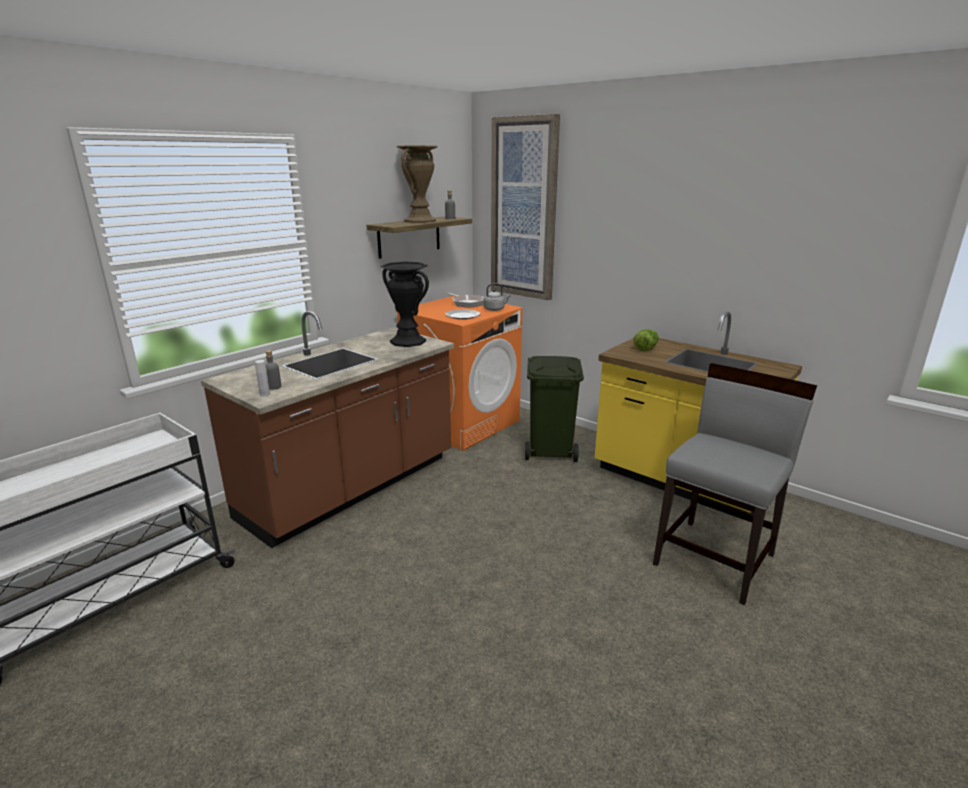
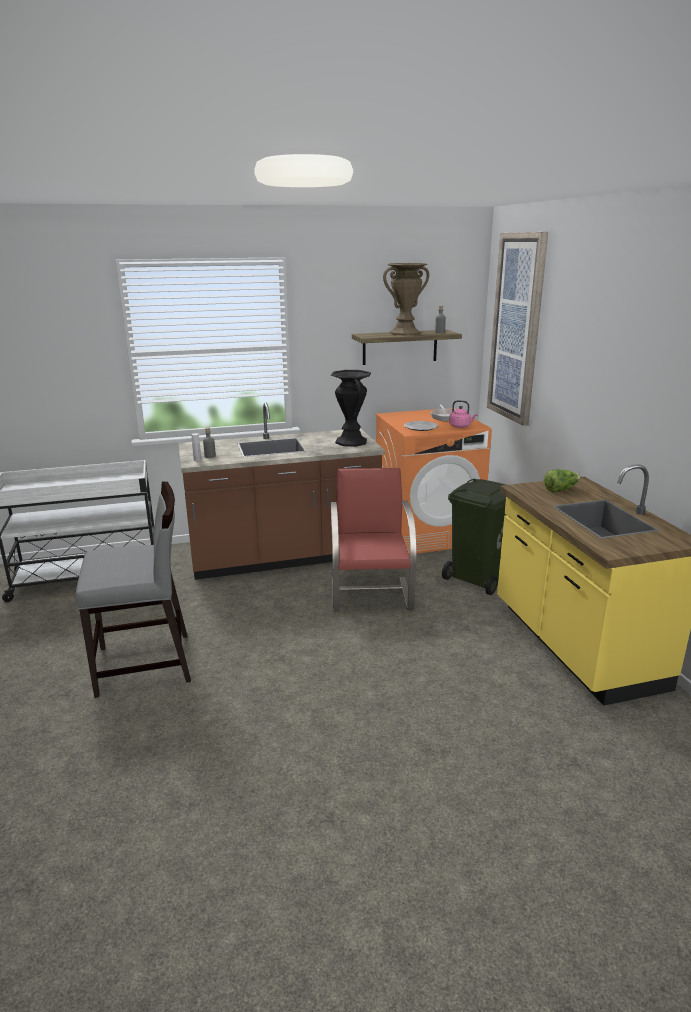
camera: 35 degrees right, 0 degrees up
(480, 495) = (371, 593): none -> red chair
(495, 309) = (461, 426): grey kettle -> pink kettle
(715, 559) = (515, 717): grey chair -> grey chair (145, 664)

